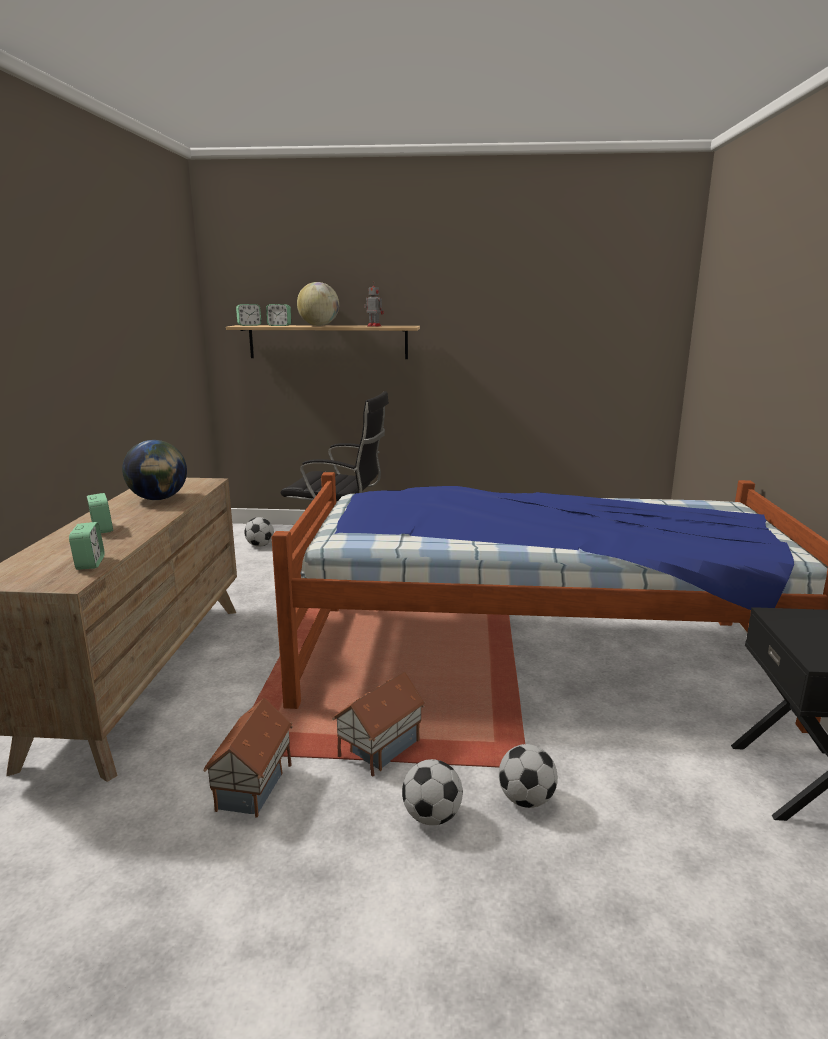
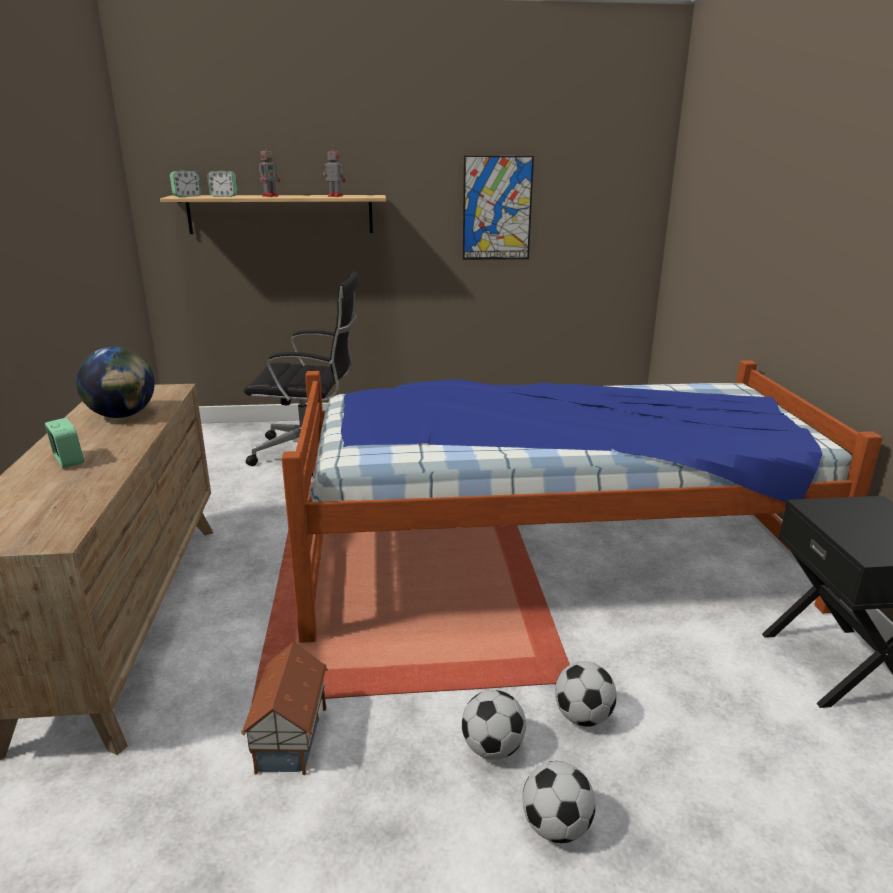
camera: 10 degrees left, 5 degrees up
(90, 563) = (72, 509): alarm clock -> none
(260, 545) = (219, 449): football -> football (556, 827)
(319, 325) = (271, 196): globe -> toy robot
(378, 749) = (416, 679): toy house -> none
(522, 339) = (497, 208): none -> picture

